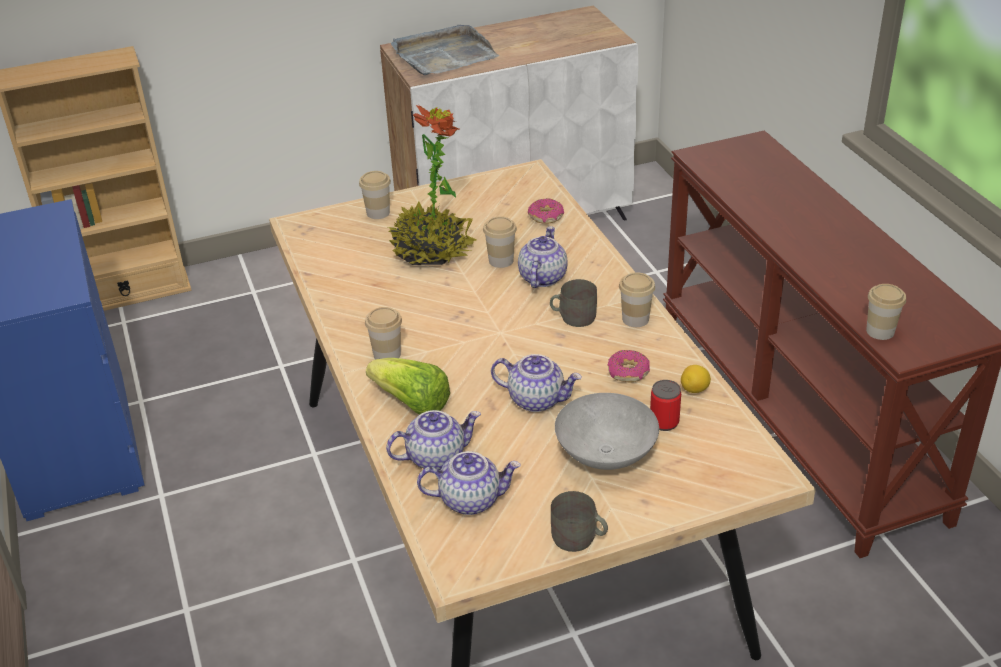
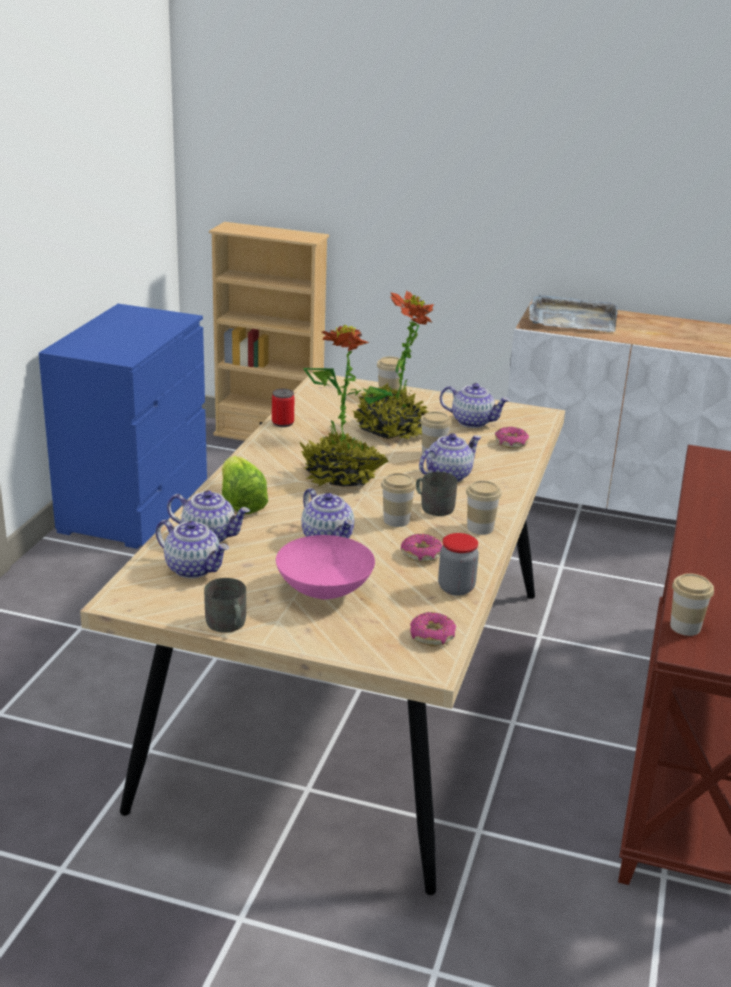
camera: 35 degrees right, 10 degrees down
(387, 354) = (268, 470): cup -> cup (396, 520)
(459, 326) = (342, 476): none -> potted plant
(487, 208) = (472, 422): none -> teapot
(607, 454) = (326, 591): grey bowl -> pink bowl
(664, 422) = (399, 594): can -> can (282, 423)
(695, 390) = (456, 588): lemon -> jar
(738, 447) = (432, 636): none -> donut

